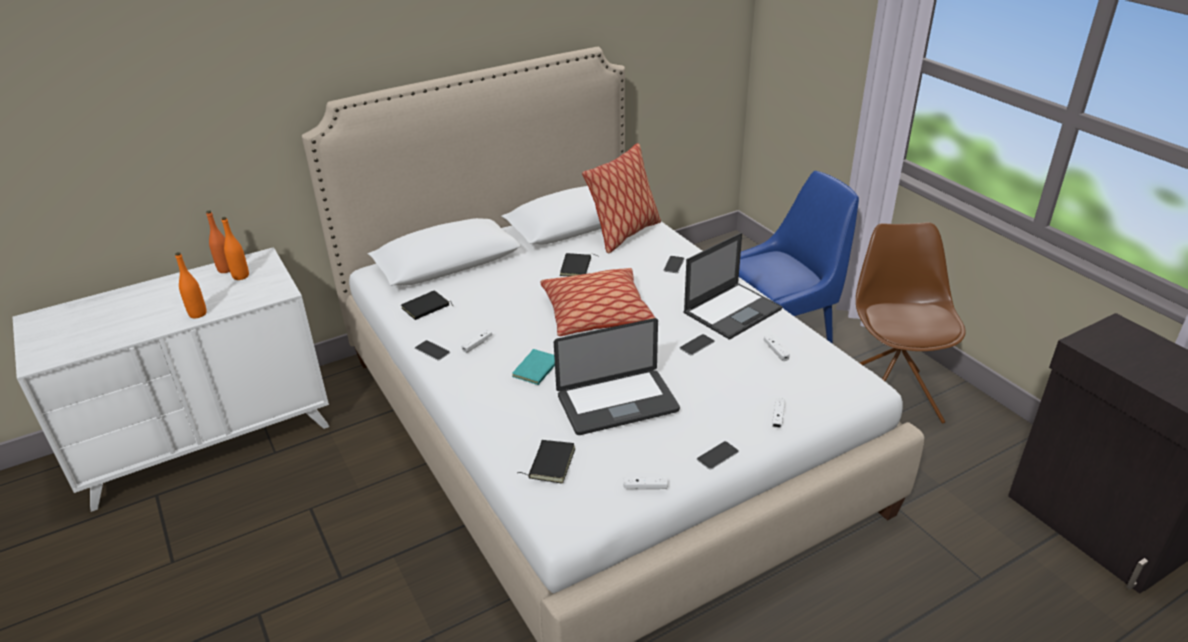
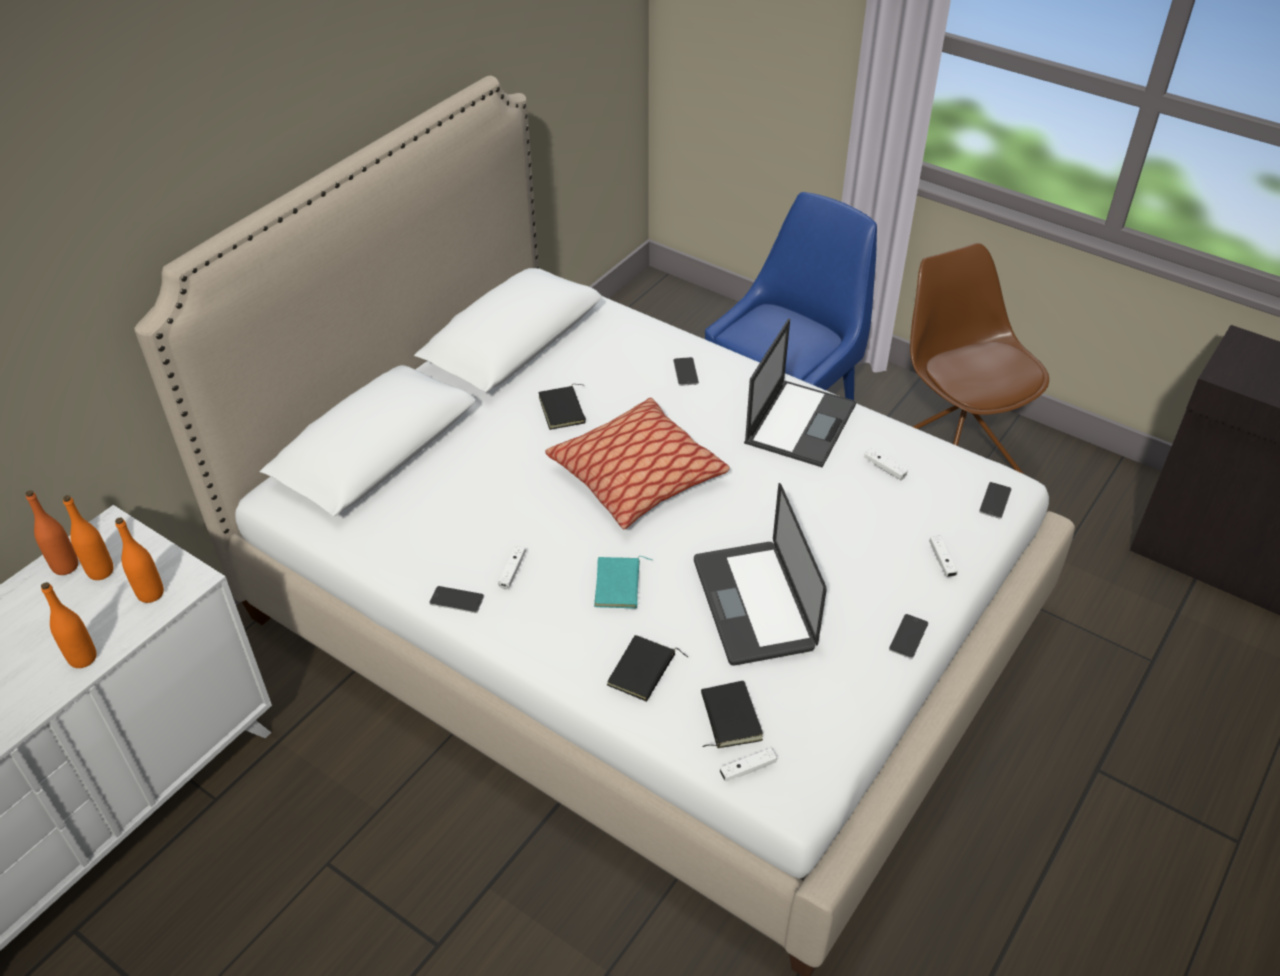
camera: 25 degrees left, 10 degrees up
(256, 293) = (151, 593): none -> orange bottle
(426, 308) = (400, 534): black book -> black book (643, 672)
(617, 403) = (753, 604): laptop -> laptop turned 120 degrees clockwise
(624, 234) = (592, 339): pillow -> none
(645, 487) = (856, 709): white game controller -> white game controller (747, 769)
(697, 345) = (789, 486): phone -> phone (995, 500)

